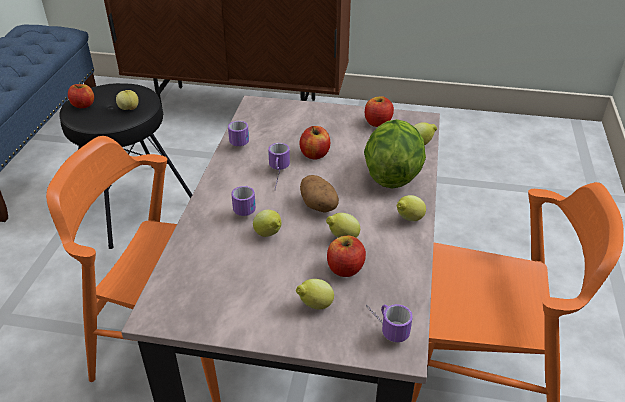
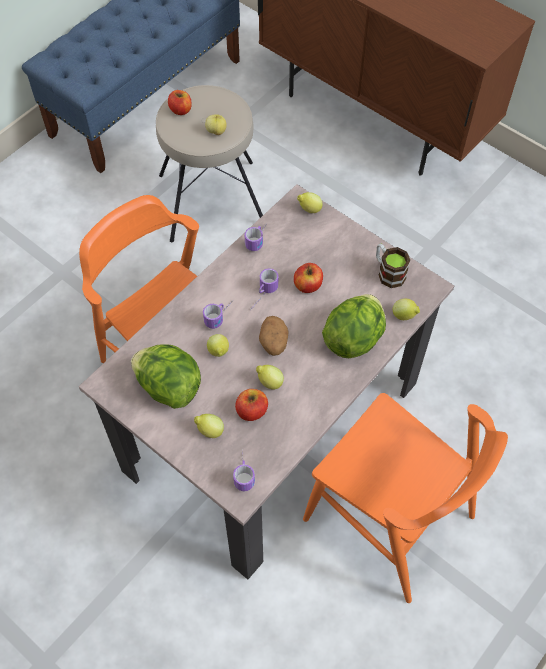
camera: 30 degrees right, 20 degrees up
(133, 203) = (211, 199): black stool -> beige stool
(235, 285) = (168, 386): none -> lettuce
(378, 122) = (388, 272): apple -> mug
(408, 219) = (332, 390): lemon -> lemon (309, 209)

